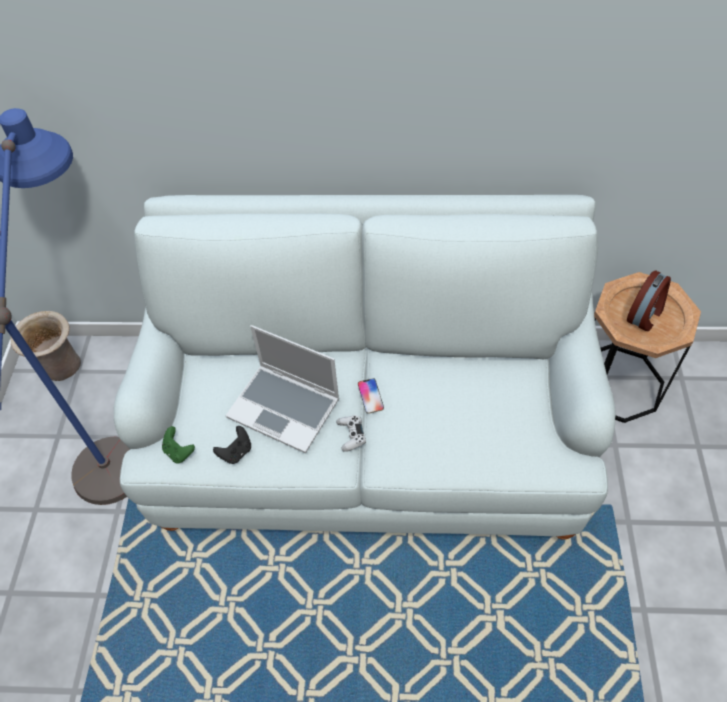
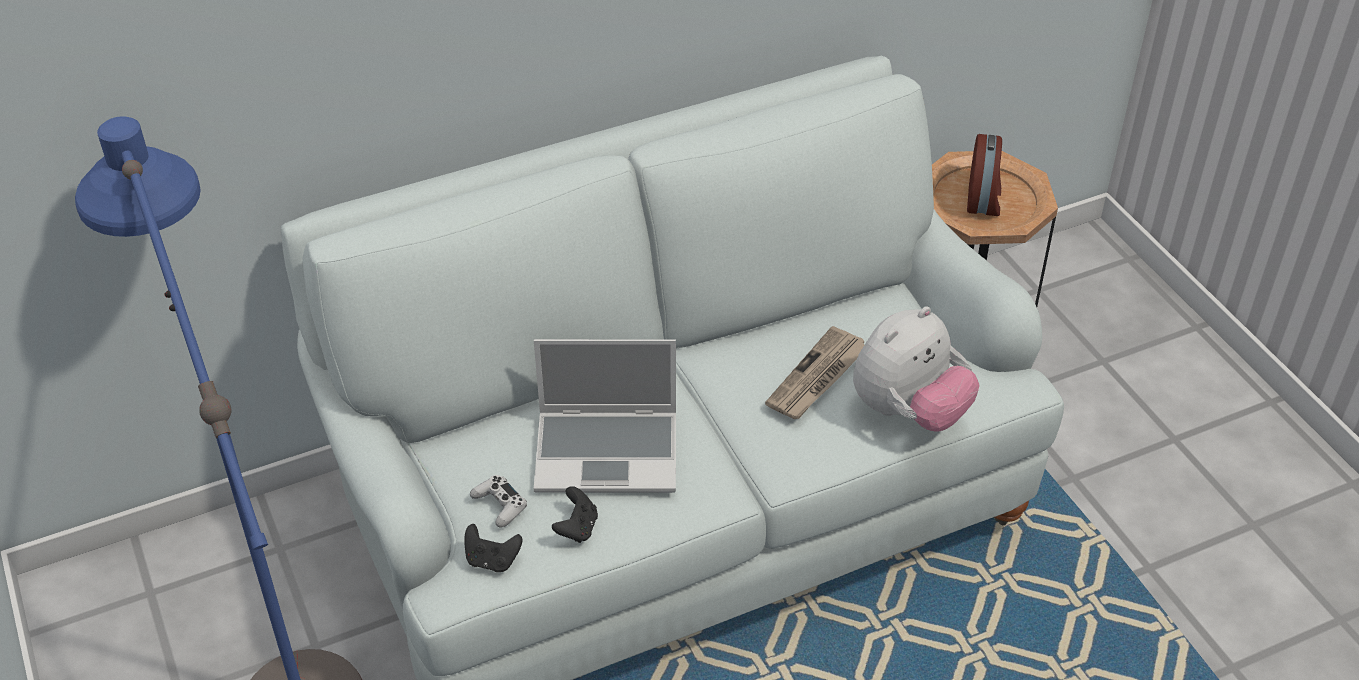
camera: 30 degrees left, 10 degrees down
(62, 368) = (118, 599): beige vase -> none
(179, 452) = (492, 560): green game controller -> black game controller
(351, 435) = (717, 452): white game controller -> white game controller (500, 505)
(370, 396) = (711, 400): phone -> none
(443, 408) = (817, 377): none -> newspaper
(488, 458) = (909, 411): none -> plush toy

